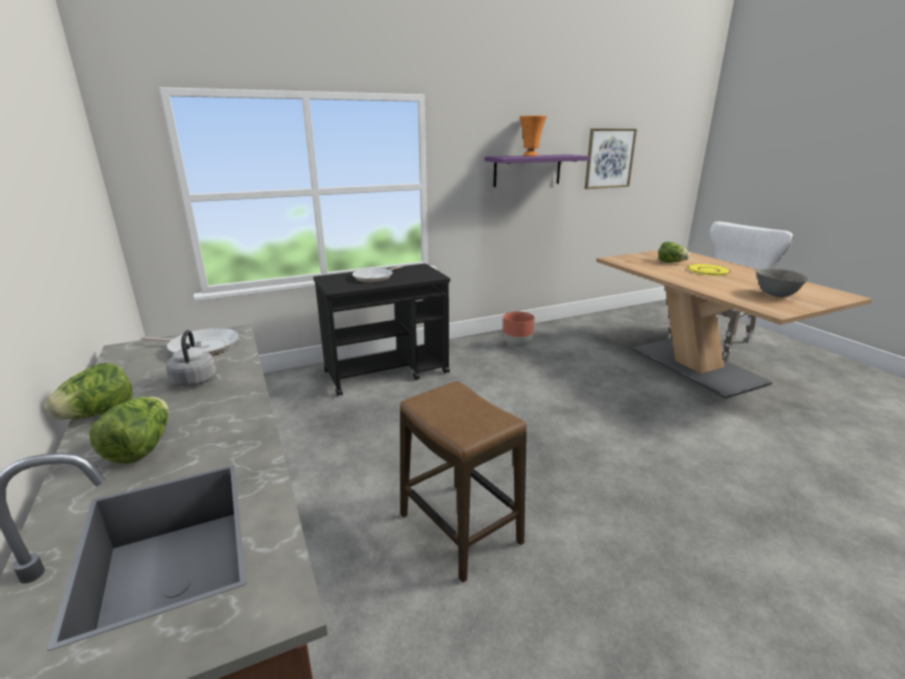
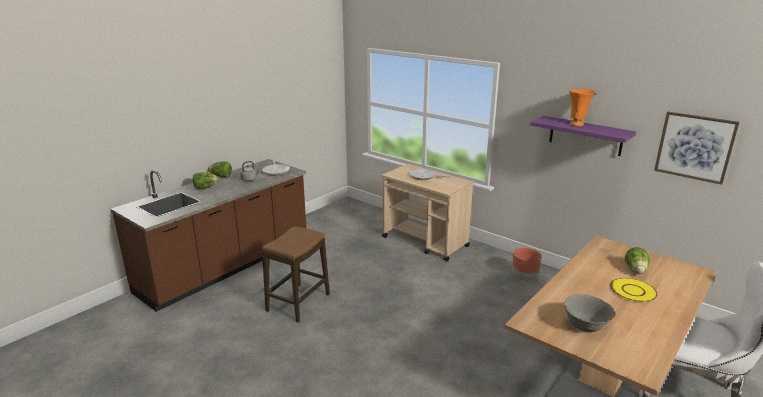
camera: 65 degrees right, 0 degrees up
(387, 372) = (425, 242): black cart -> beige cart

